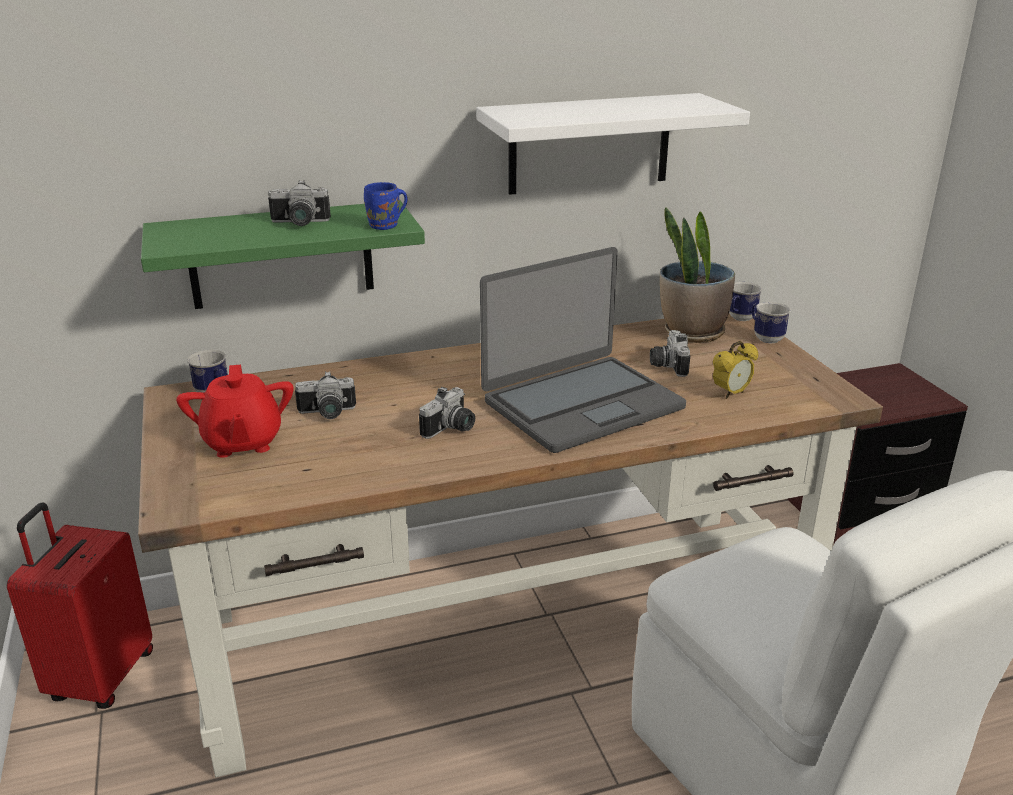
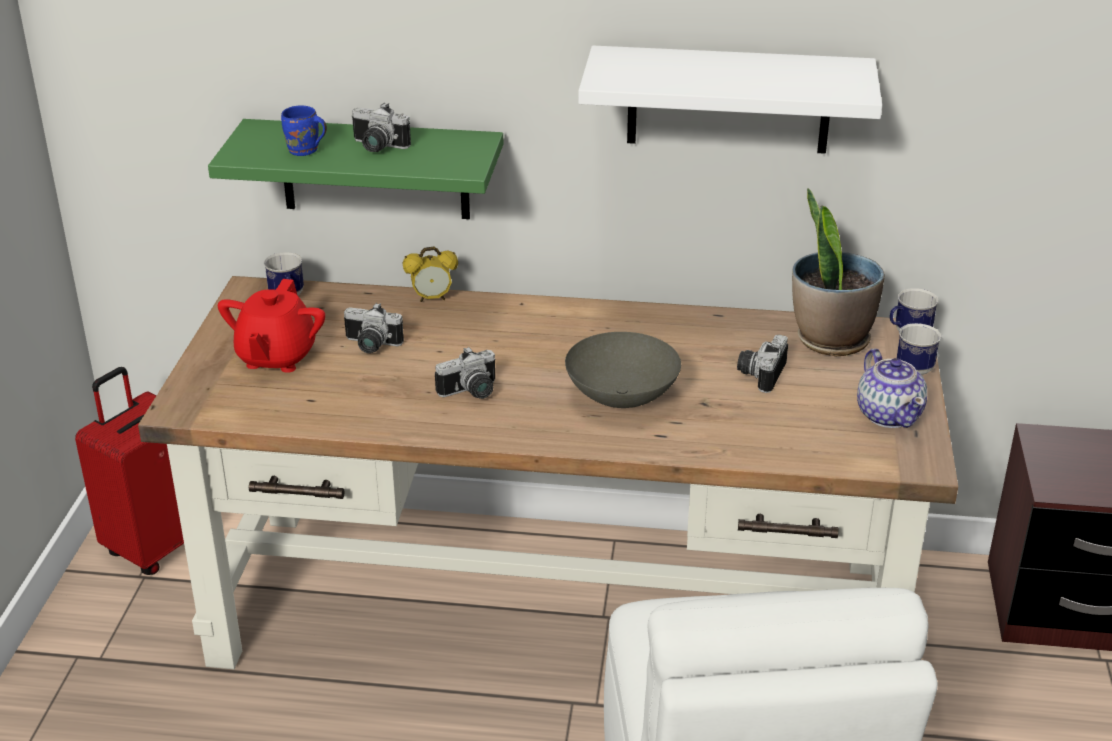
camera: 25 degrees right, 5 degrees up
(385, 226) = (452, 167): blue mug -> blue mug (304, 151)
(581, 404) = (623, 397): laptop -> grey bowl
(731, 394) = (796, 426): alarm clock -> alarm clock (432, 299)
(785, 371) = (889, 415): none -> teapot

